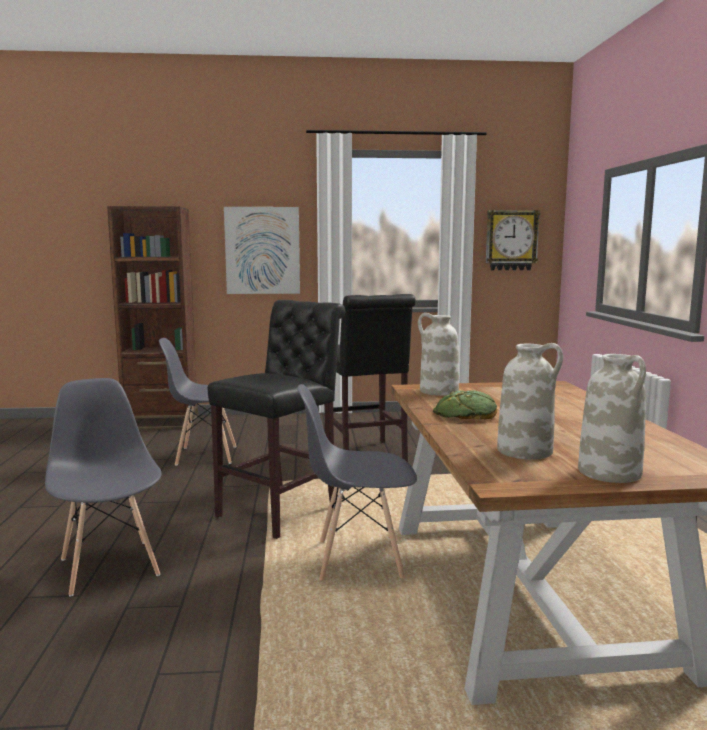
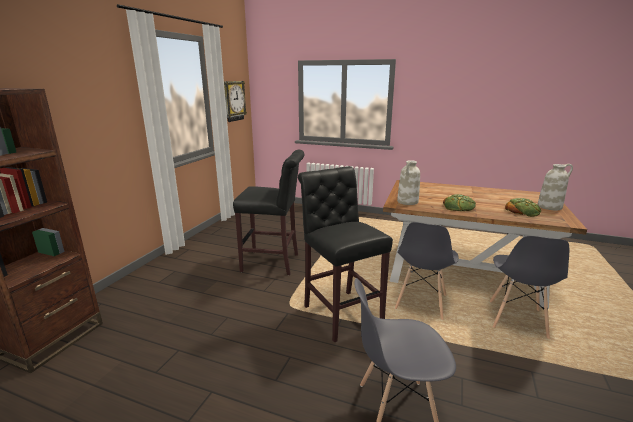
camera: 65 degrees left, 10 degrees up
(206, 455) = (195, 326): grey chair -> grey chair (516, 319)
(262, 250) = (91, 128): picture -> none
(525, 451) = (522, 210): white vase -> bread

